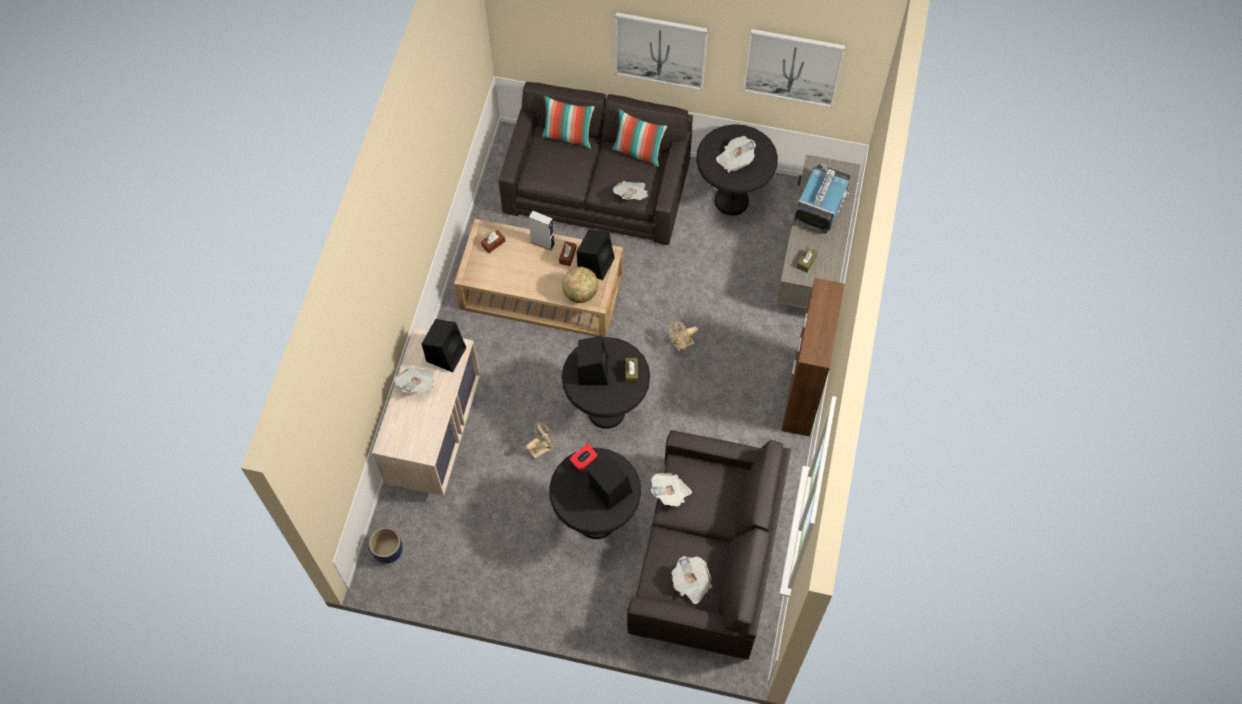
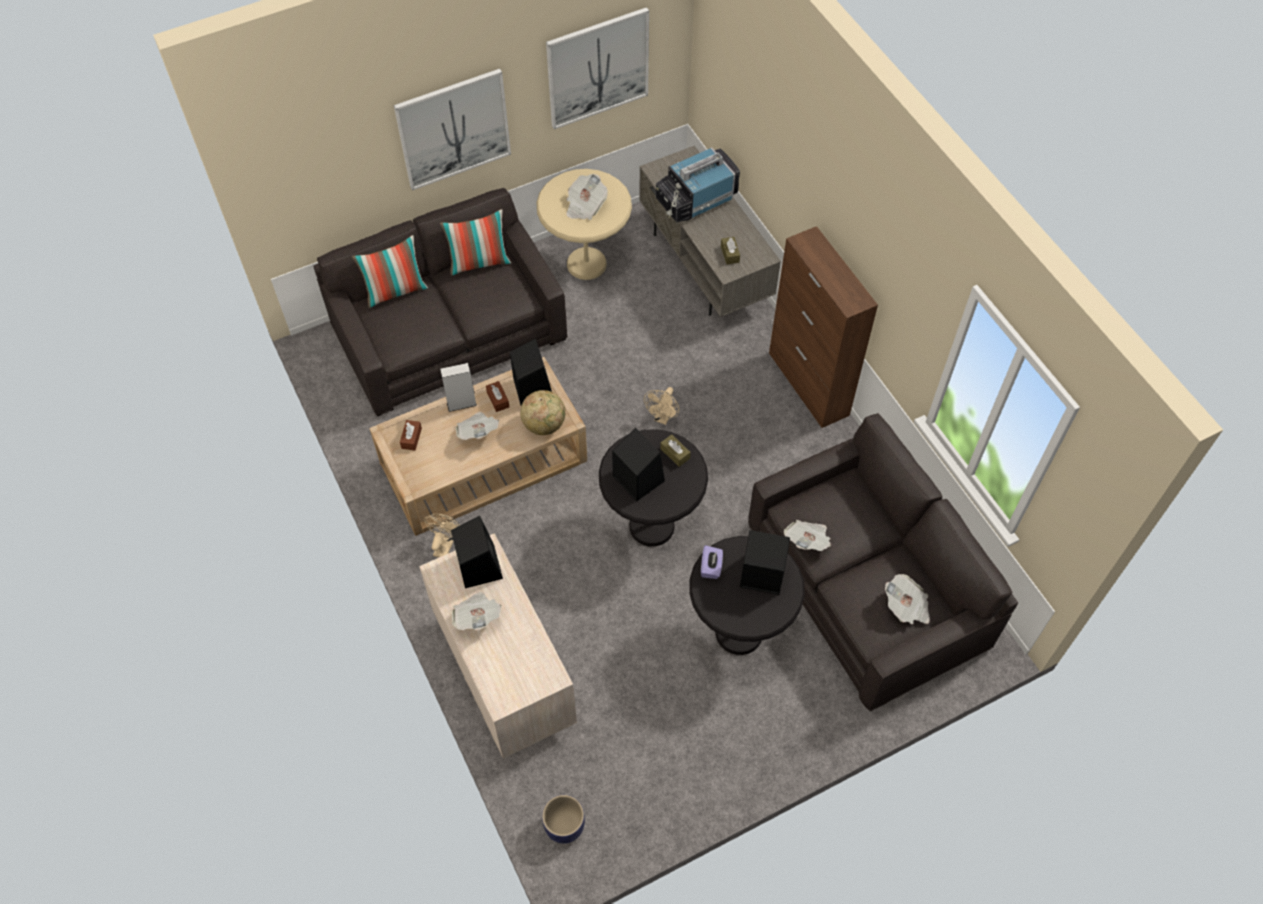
camera: 40 degrees left, 5 degrees down
(542, 448) = (623, 605): beige fan -> beige fan (444, 544)
(584, 461) = (711, 567): red tissue box -> purple tissue box
(631, 195) = (510, 304): newspaper -> newspaper (478, 432)
(731, 201) = (586, 264): black side table -> beige side table
(821, 206) = (695, 200): television -> television turned 105 degrees counterclockwise

